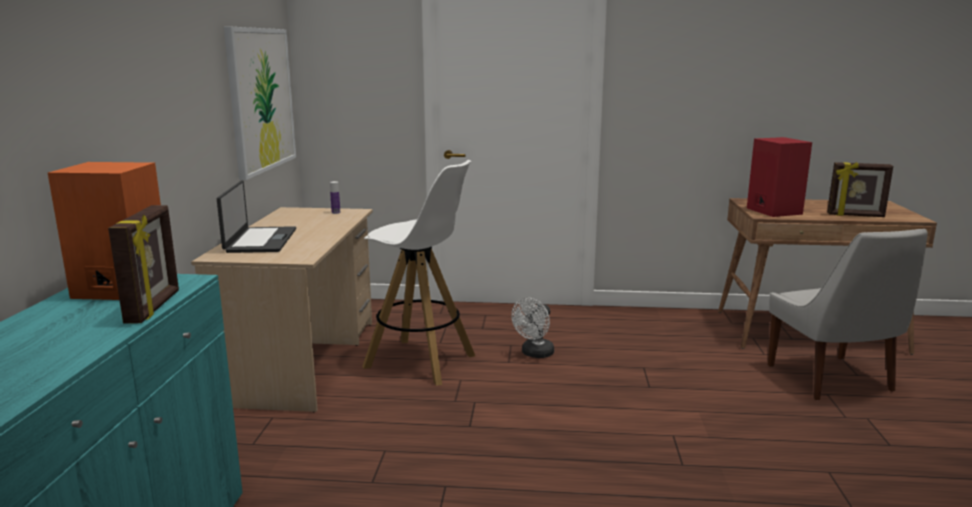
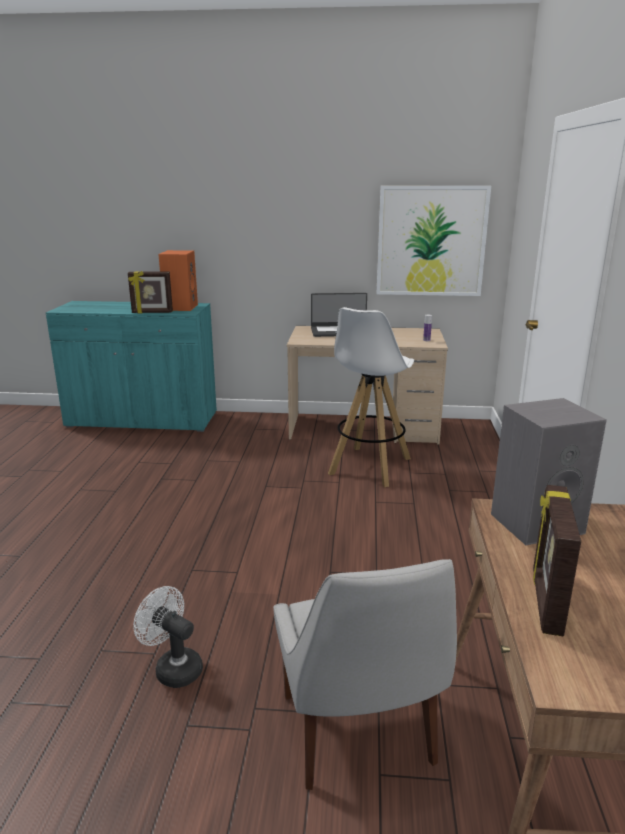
camera: 90 degrees right, 5 degrees up
(535, 354) = (395, 514): white fan -> white fan (173, 668)
(772, 211) = (537, 522): red speaker -> grey speaker
(832, 380) = (358, 734): white chair -> white chair turned 90 degrees counterclockwise

